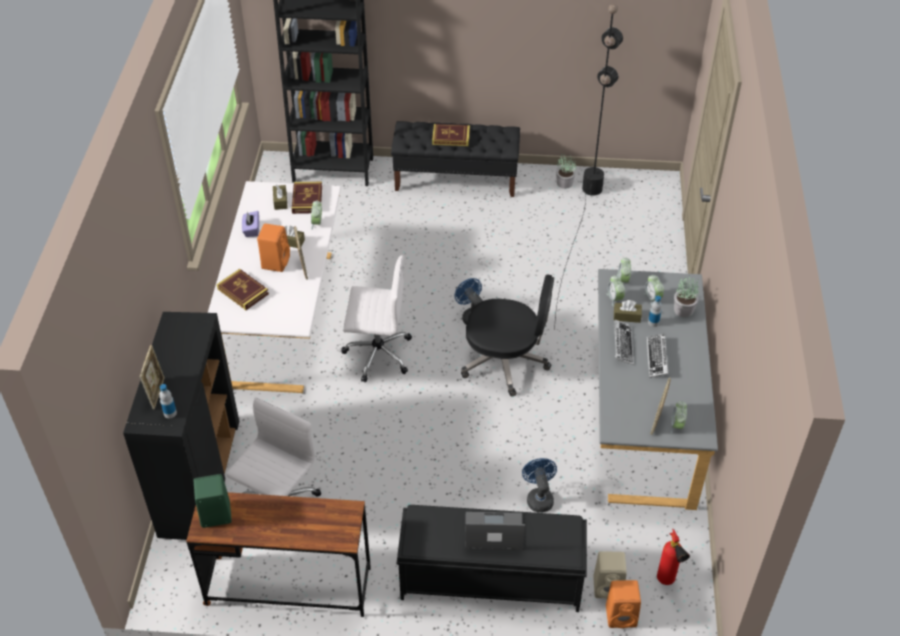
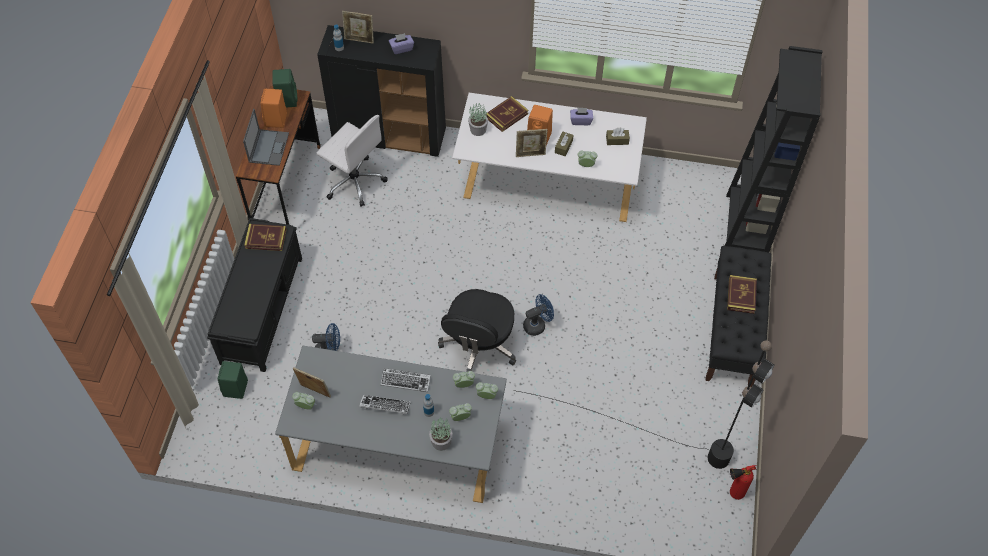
camera: 95 degrees right, 10 degrees up
(176, 347) = (401, 48): none -> purple tissue box
(307, 200) = (618, 159): book -> book (266, 239)
(377, 353) = (500, 250): white office chair -> none
(493, 531) = (256, 277): laptop -> laptop (268, 147)
(564, 183) = (727, 432): potted plant -> potted plant (478, 129)
(609, 587) = (235, 389): beige speaker -> green speaker
(622, 615) = (209, 394): orange speaker -> orange speaker (276, 120)
(627, 316) = (440, 391): brown tissue box -> none
(667, 582) = (229, 432): fire extinguisher -> fire extinguisher (733, 494)

